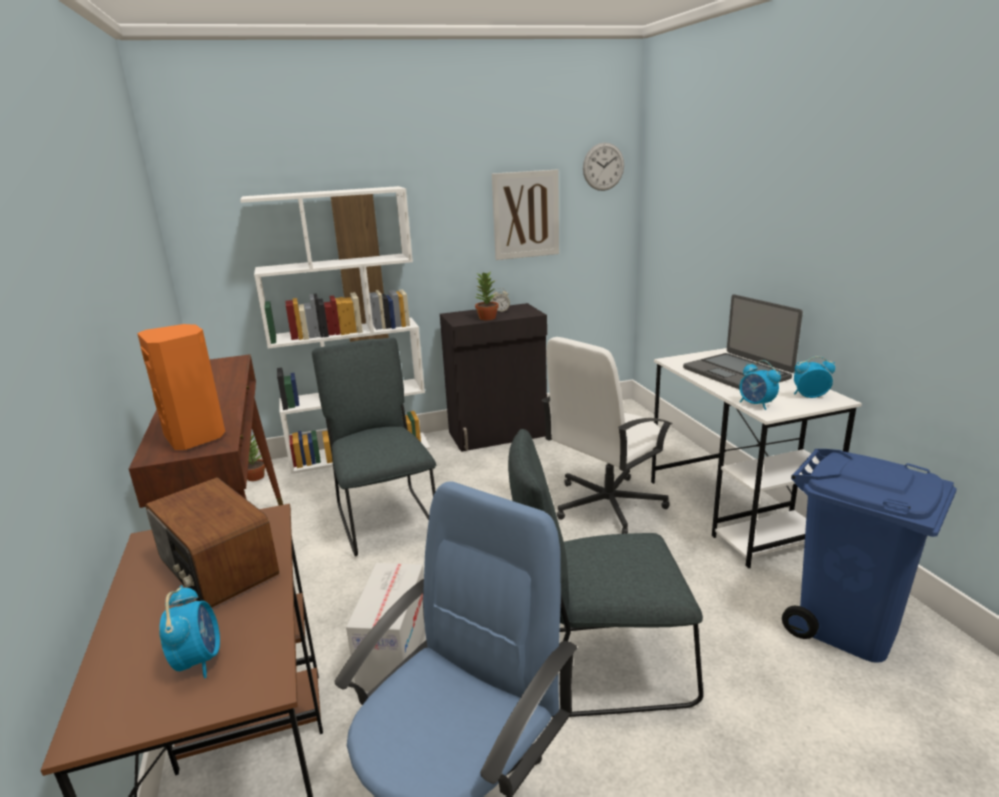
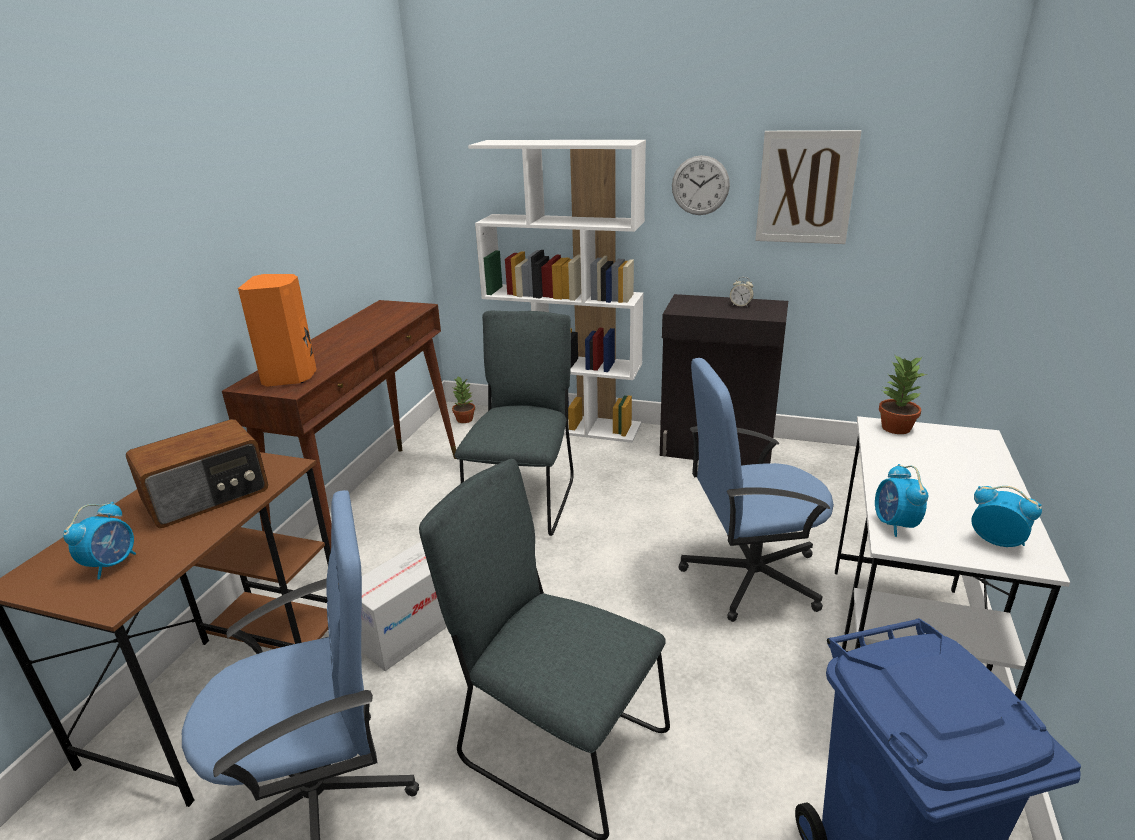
camera: 35 degrees right, 5 degrees up
(216, 568) = (207, 496): radio -> radio turned 120 degrees counterclockwise
(487, 318) = (712, 311): potted plant -> potted plant (895, 428)
(603, 166) = (937, 130): wall clock -> wall clock (700, 185)
(606, 505) = (749, 576): white office chair -> blue office chair
(737, 373) = (941, 471): laptop -> none

